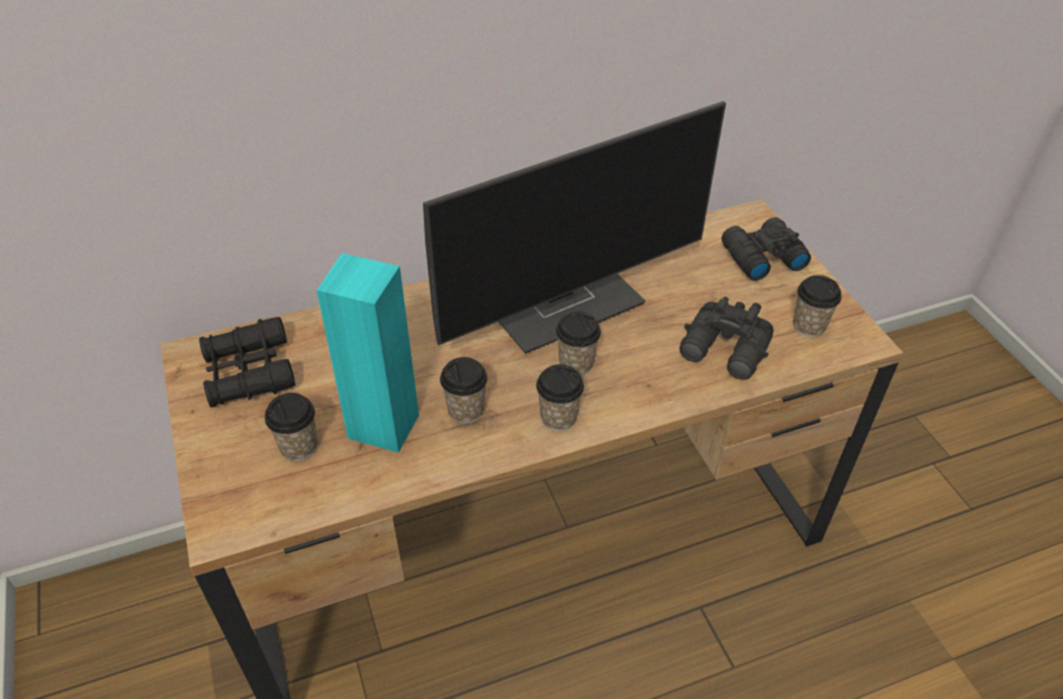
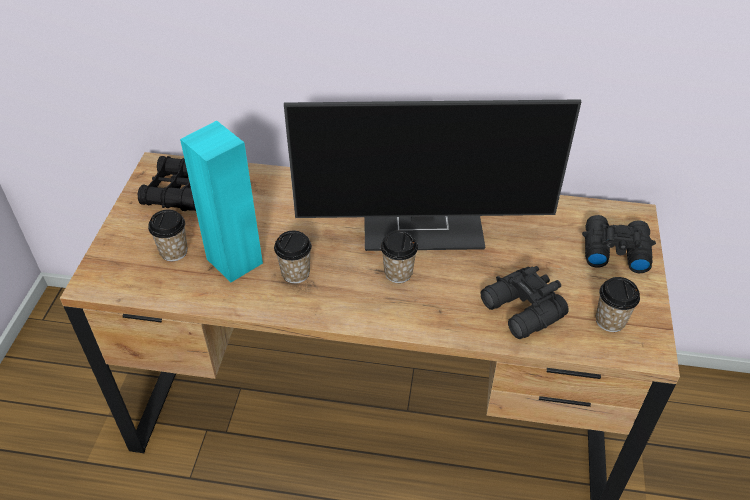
camera: 30 degrees right, 0 degrees up
(558, 418) = (354, 306): cup -> none

